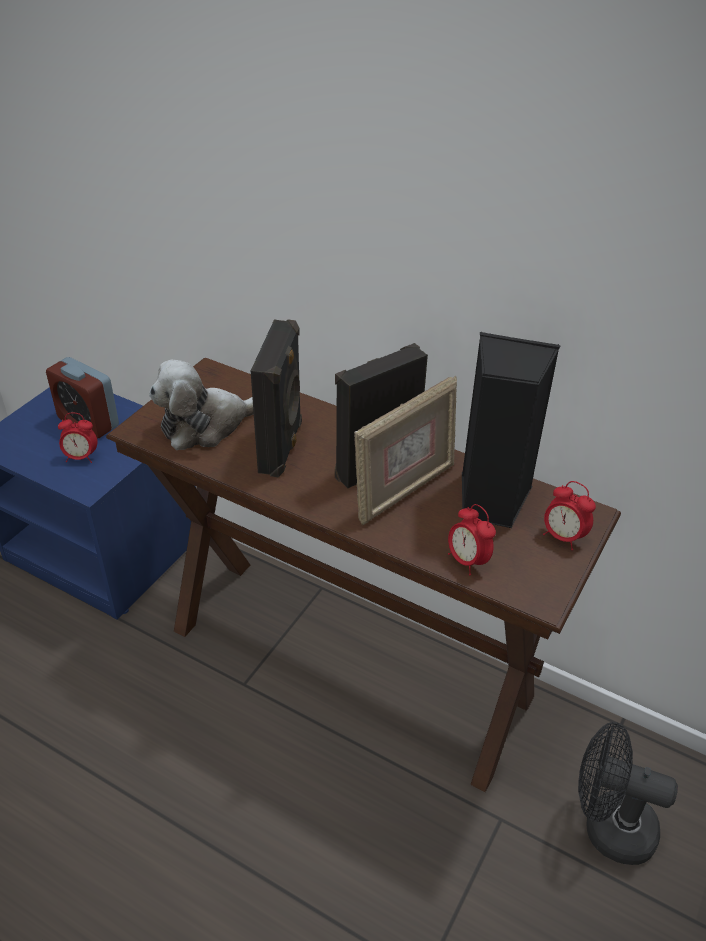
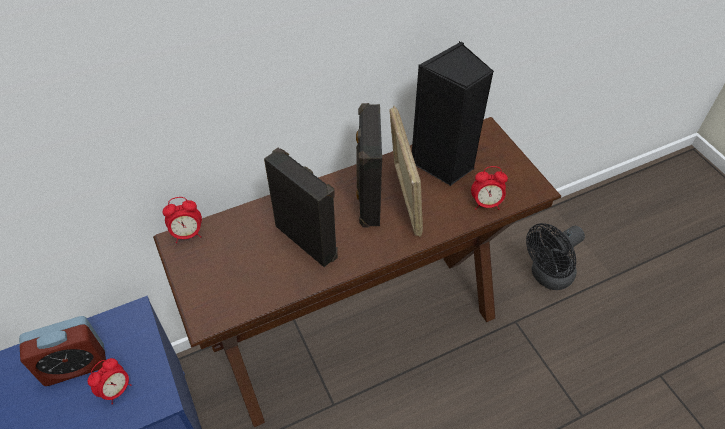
camera: 55 degrees left, 10 degrees up
(207, 425) = (243, 272): plush toy -> none
(563, 537) = (496, 151): alarm clock -> alarm clock (188, 234)

